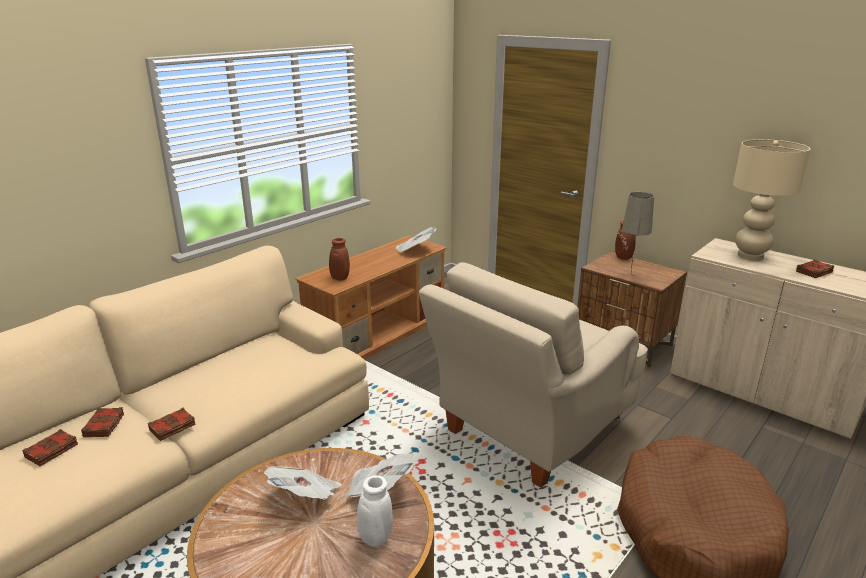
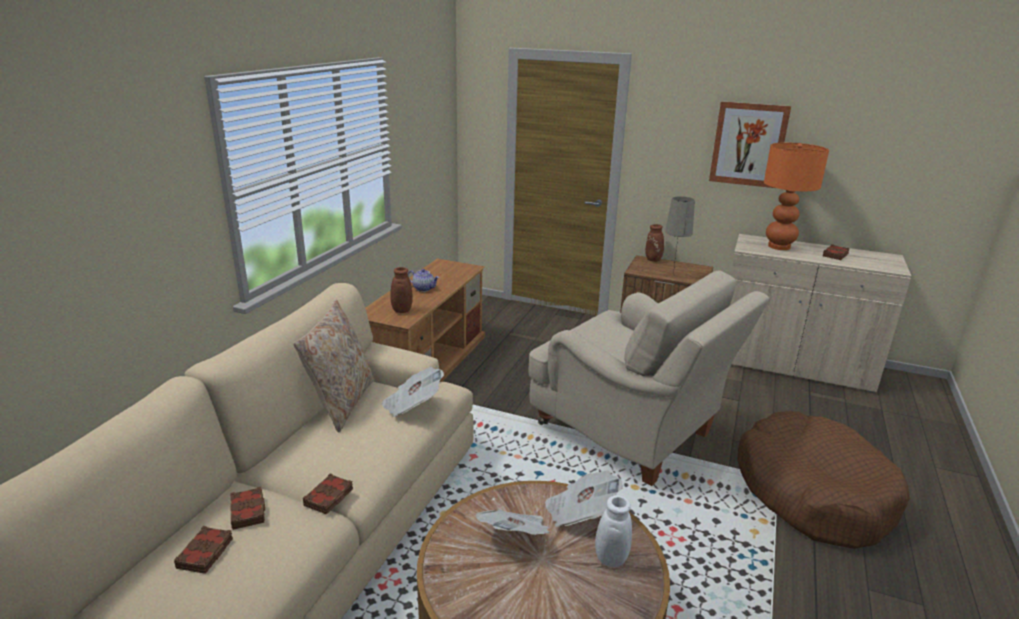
camera: 20 degrees left, 0 degrees up
(239, 350) = (341, 402): none -> beige pillow
(375, 261) = (424, 288): none -> teapot
(415, 250) = (456, 273): newspaper -> newspaper (412, 405)
(529, 431) = (630, 434): beige armchair -> beige armchair turned 75 degrees counterclockwise
(728, 140) = (748, 144): none -> picture
(750, 256) = (779, 246): beige table lamp -> orange table lamp

